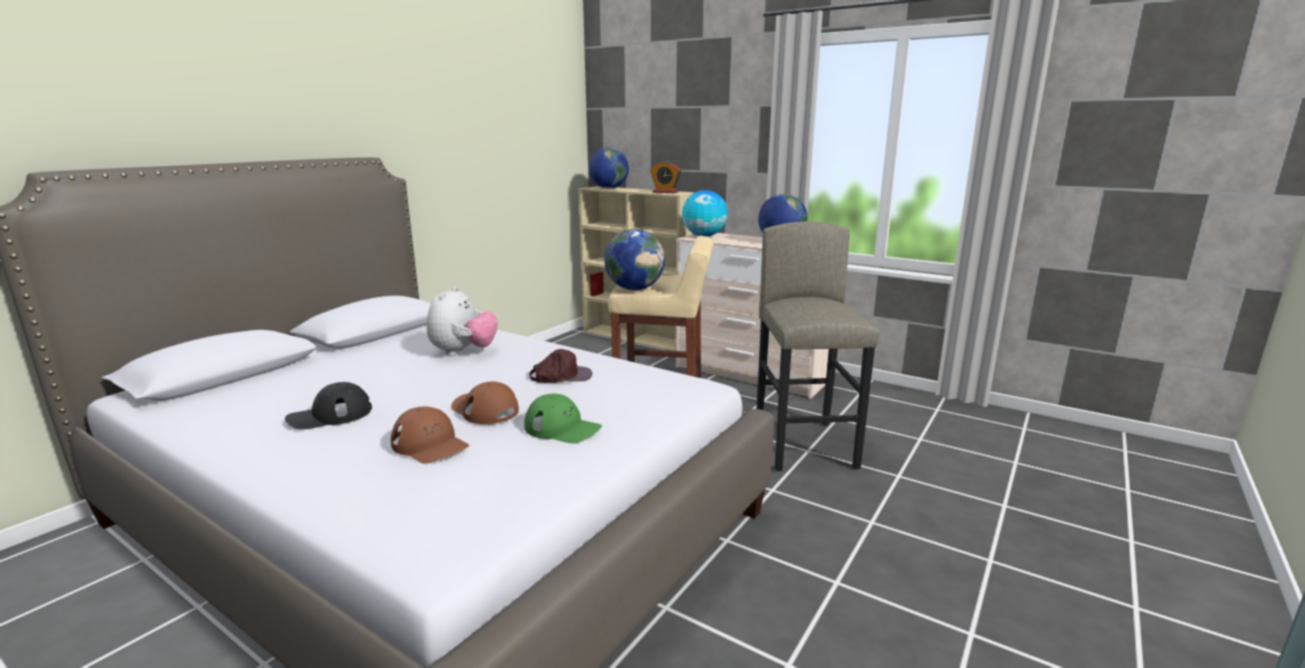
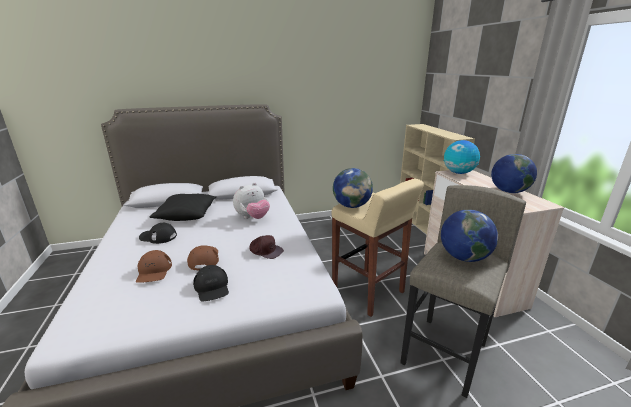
camera: 40 degrees right, 5 degrees up
(320, 379) = (187, 214): none -> black pillow
(562, 428) = (212, 287): green cap -> black cap
(609, 188) = (423, 127): globe -> globe (463, 257)
(665, 192) = (451, 135): alarm clock -> none

